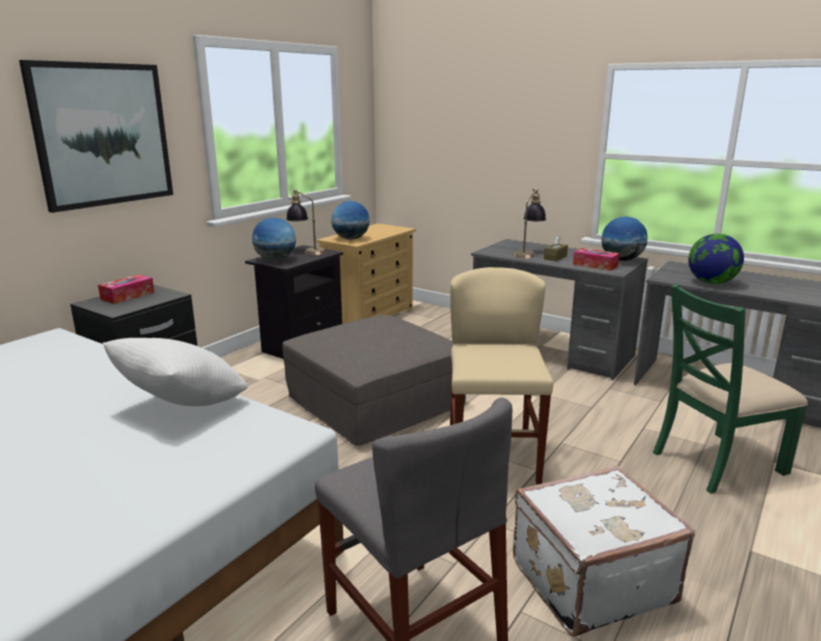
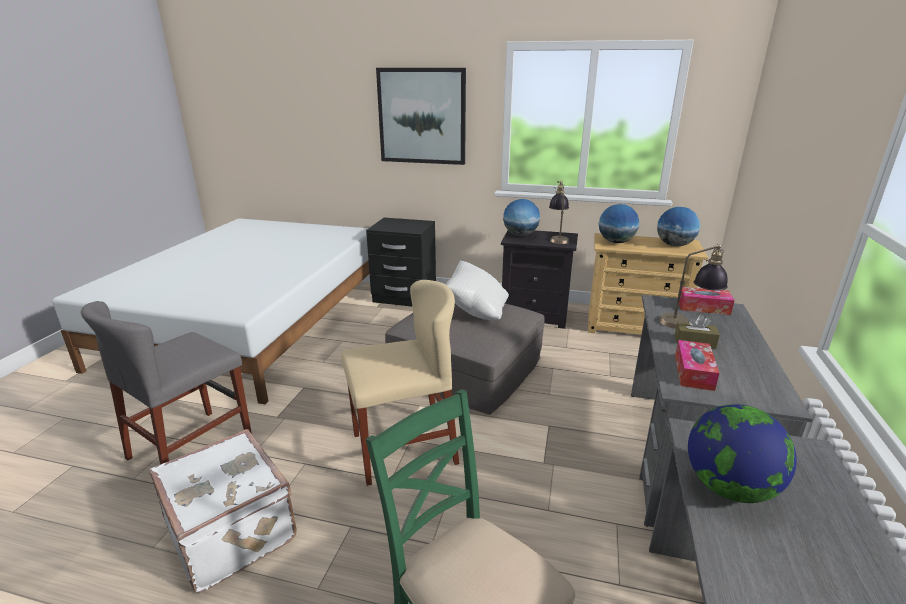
camera: 70 degrees right, 5 degrees up
(127, 296) = (405, 223): tissue box -> tissue box (703, 307)
(182, 406) = (274, 279): white pillow -> white pillow (477, 312)
(621, 260) = (758, 393): globe -> globe (674, 245)

